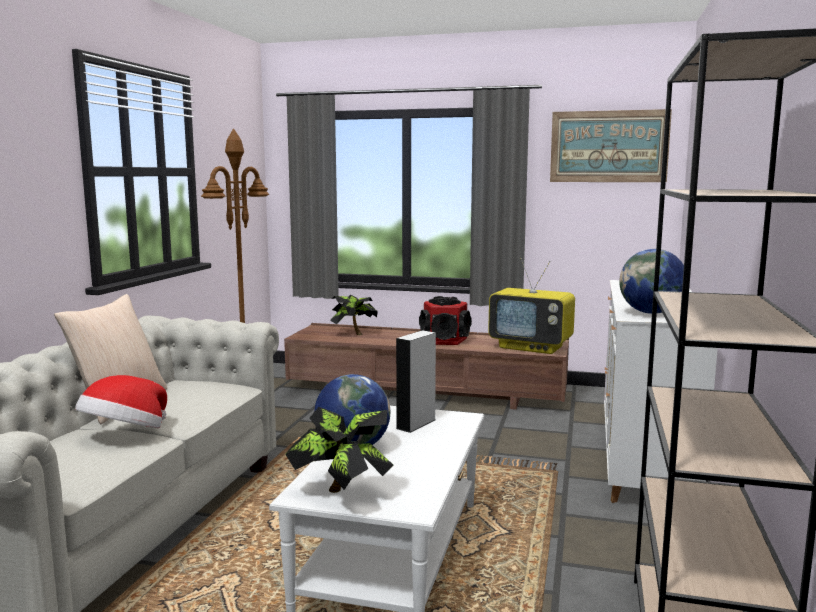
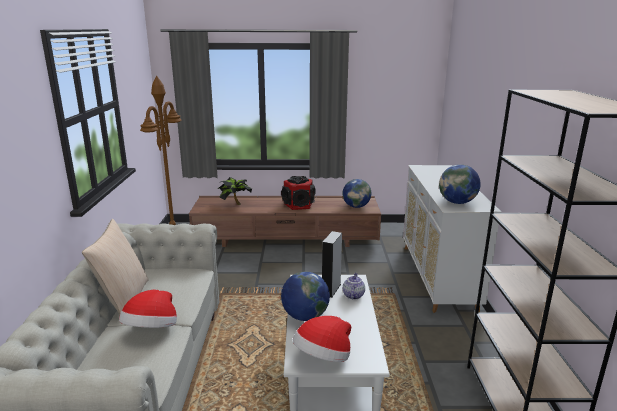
camera: 15 degrees left, 10 degrees up
(342, 494) = (323, 358): potted plant -> hat
(445, 433) = (353, 295): none -> teapot
(531, 347) = (356, 206): television -> globe
(608, 146) = (398, 71): picture -> none

